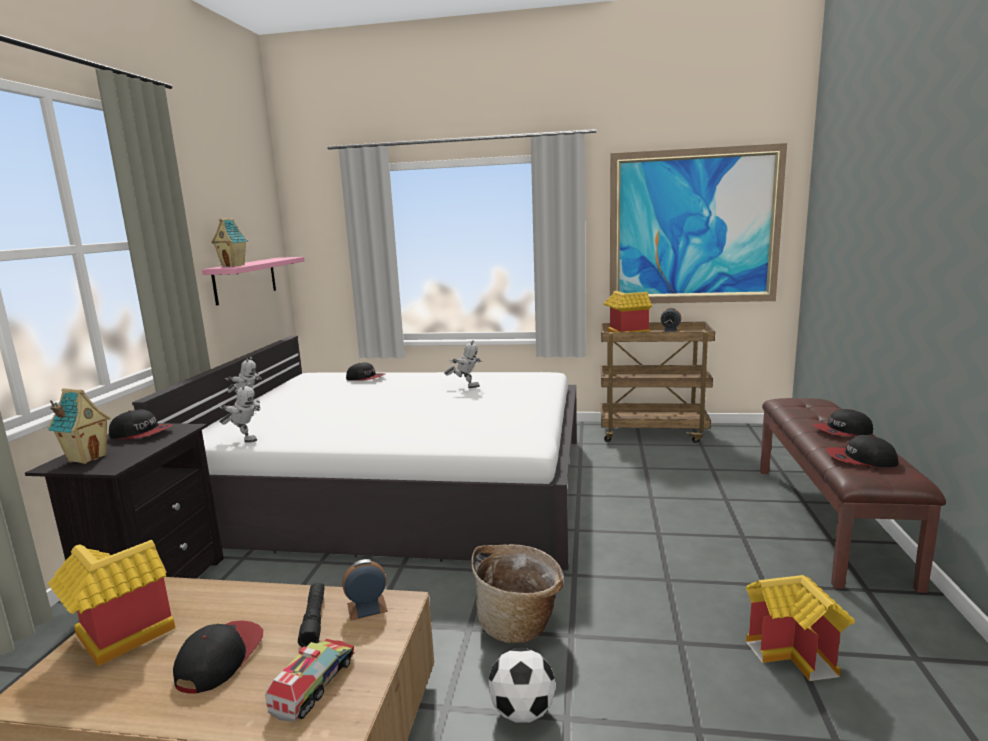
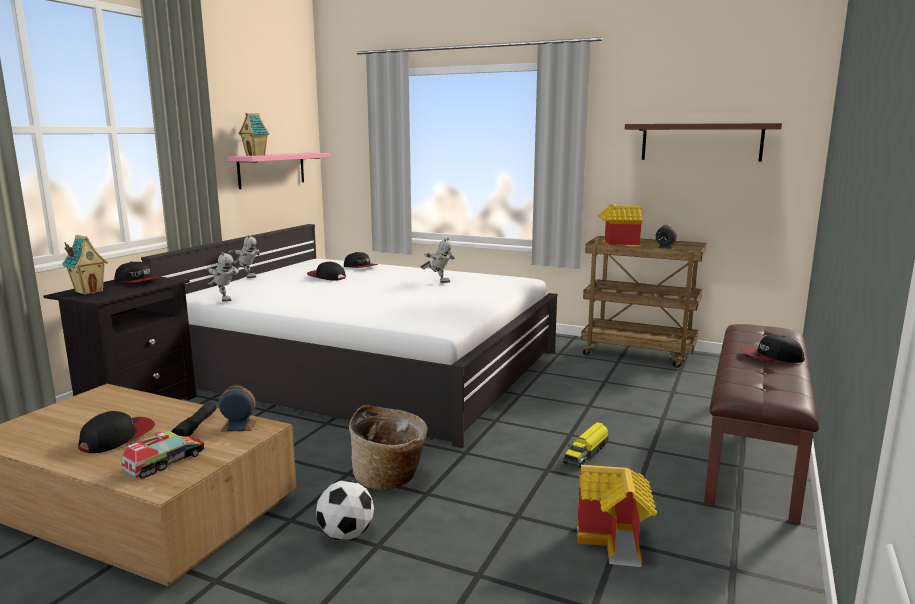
camera: 15 degrees right, 0 degrees up
(116, 639) = (62, 416): toy house -> none
(689, 552) = (586, 453): none -> toy truck
(693, 227) = (701, 142): picture -> brown shelf
(860, 460) = (757, 381): cap -> cap (326, 277)

